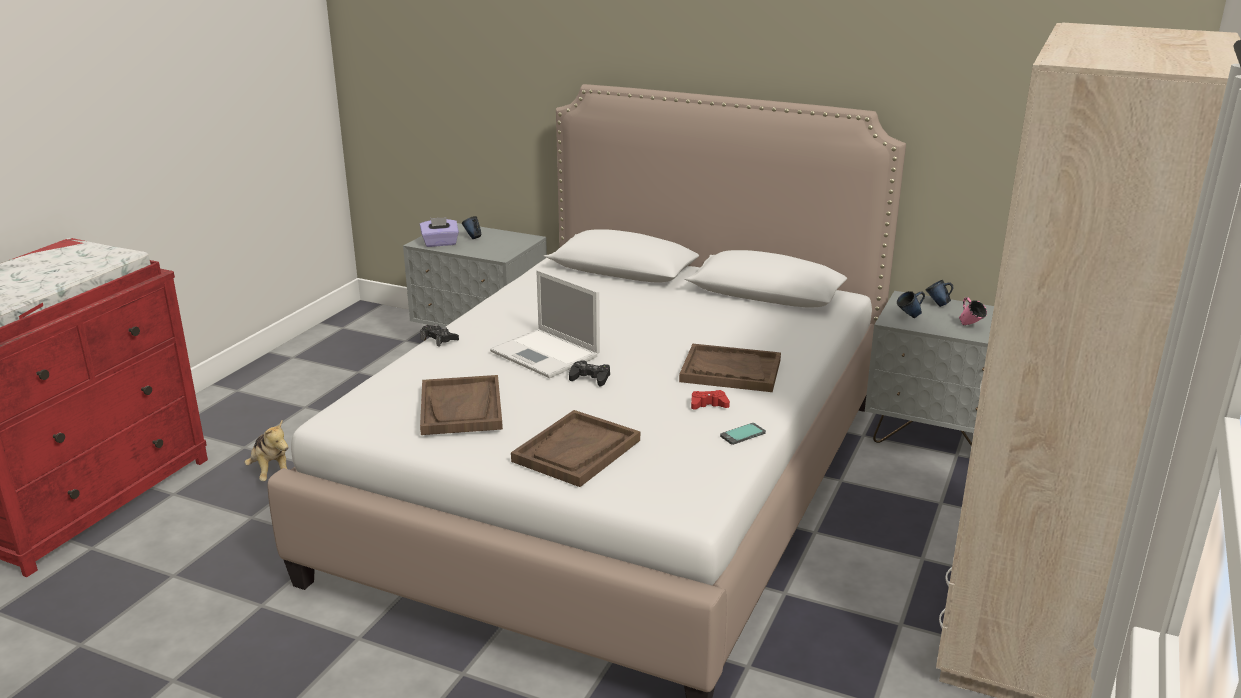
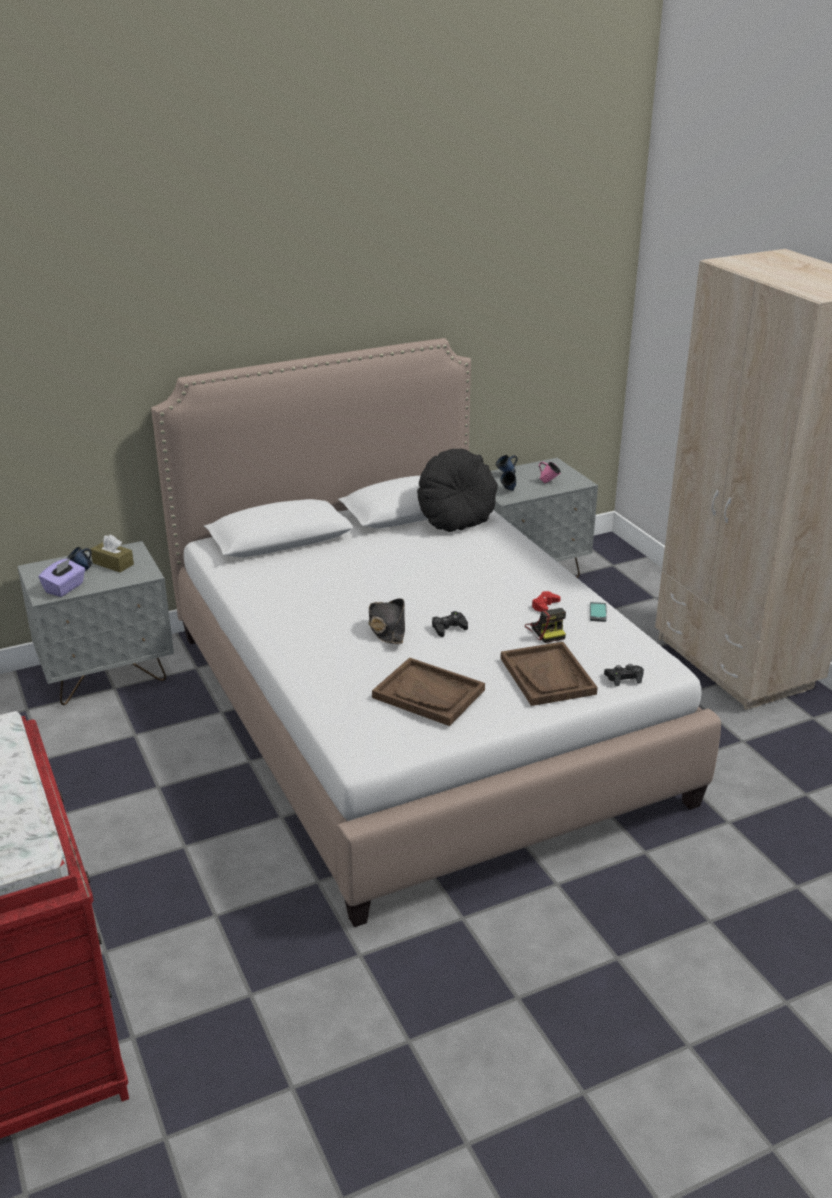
camera: 50 degrees left, 5 degrees up
(271, 472) = (154, 877): plush toy -> none
(439, 339) = (286, 660): black game controller -> black game controller (624, 678)
(497, 242) = (113, 564): none -> brown tissue box
(546, 354) = (387, 628): laptop -> black hat
(661, 422) = (546, 631): none -> camera
(730, 371) = (509, 577): brown tray -> none
(784, 316) = (456, 524): none -> black pillow

